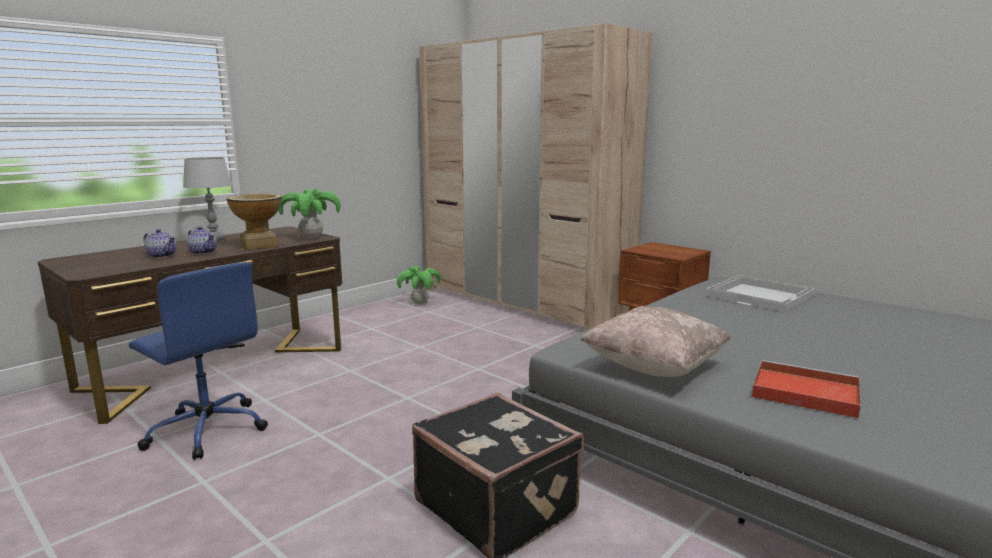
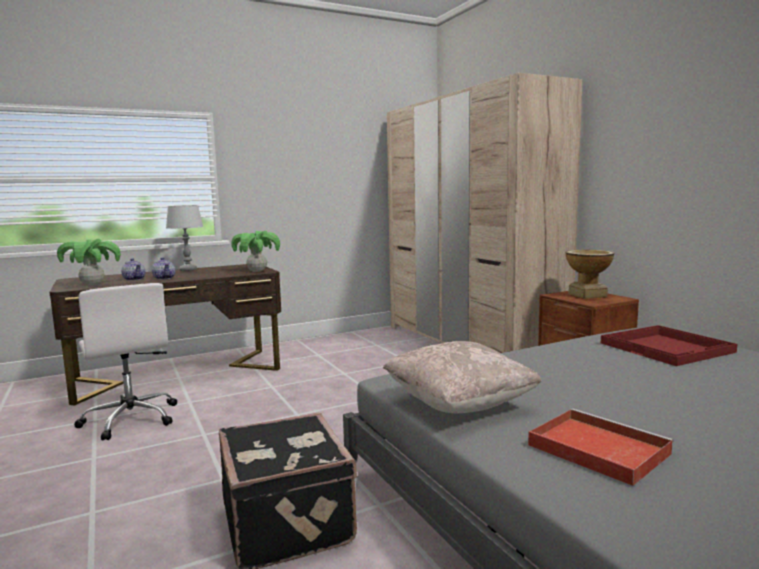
camera: 20 degrees right, 5 degrees down
(207, 430) = (131, 419): blue office chair -> white office chair
(259, 246) = (210, 275): vase -> vase (587, 295)
(420, 303) = (376, 337): potted plant -> potted plant (93, 284)
(761, 295) = (667, 347): white tray -> red tray

